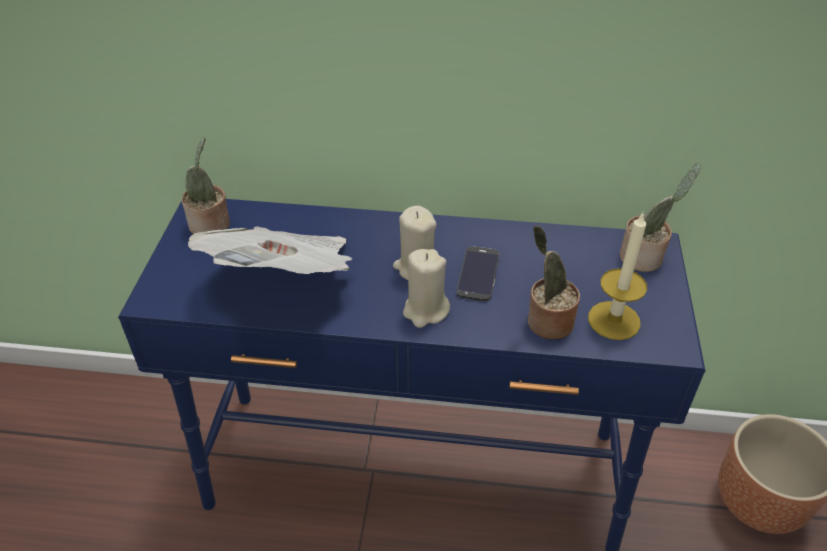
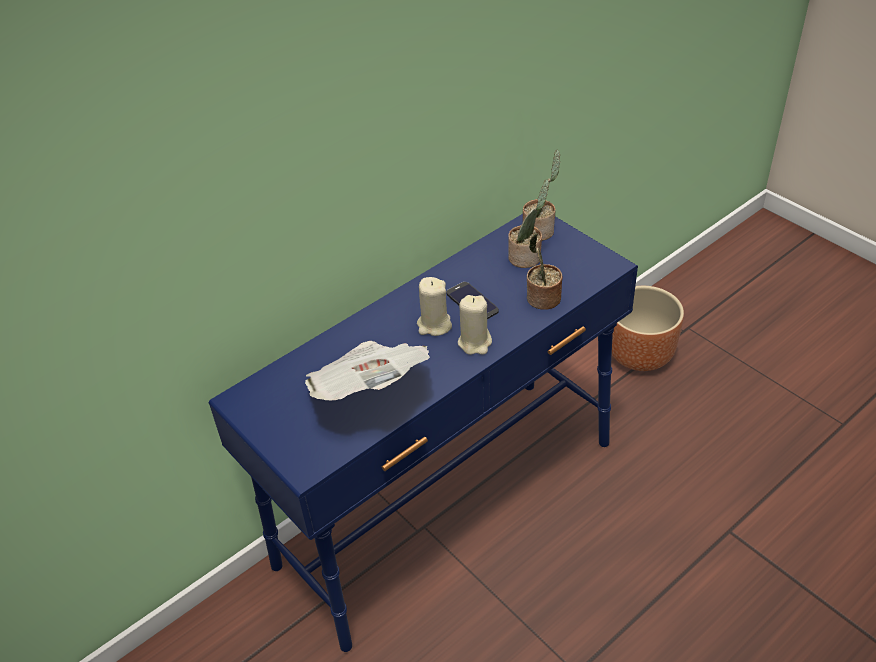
camera: 45 degrees left, 0 degrees up
(211, 226) = (266, 401): potted plant -> potted plant (527, 257)
(614, 320) = (570, 273): candle -> none

